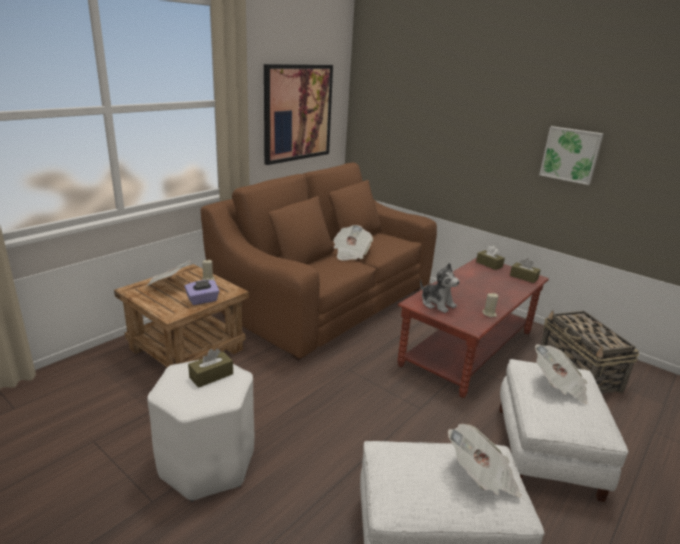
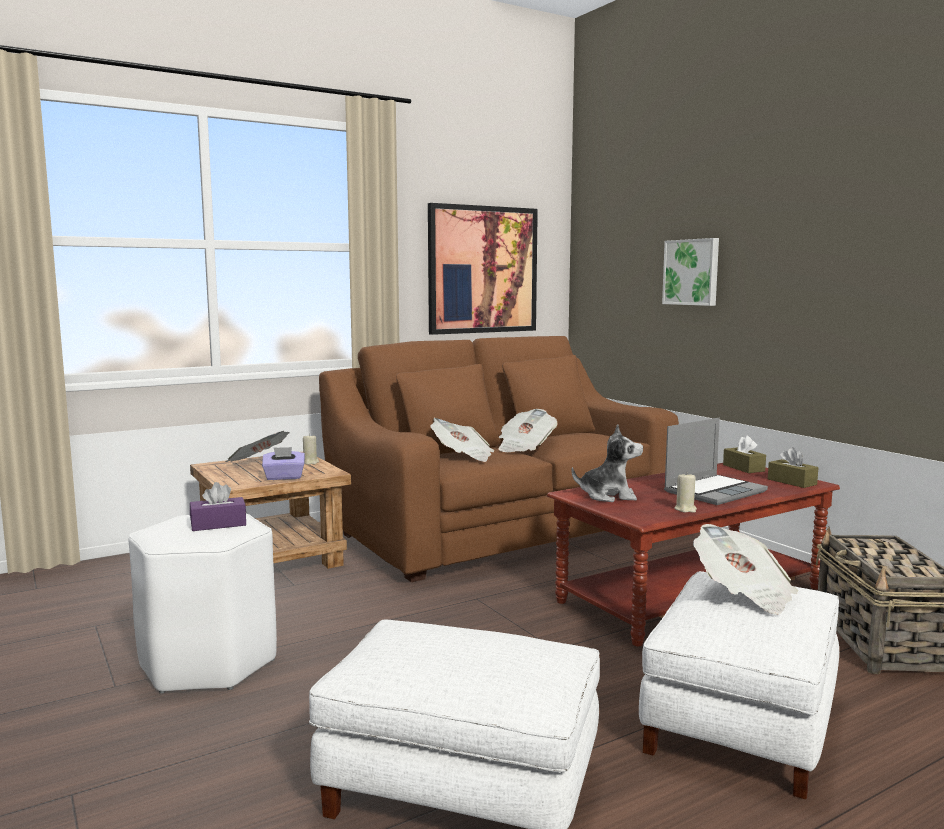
camera: 20 degrees right, 15 degrees down
(211, 376) = (218, 524): brown tissue box -> purple tissue box
(437, 304) = (608, 496): plush toy -> plush toy turned 60 degrees counterclockwise
(481, 476) = (511, 661): newspaper -> newspaper (463, 456)
(491, 292) = (714, 491): none -> laptop
(571, 154) = (859, 282): picture -> picture (692, 272)

